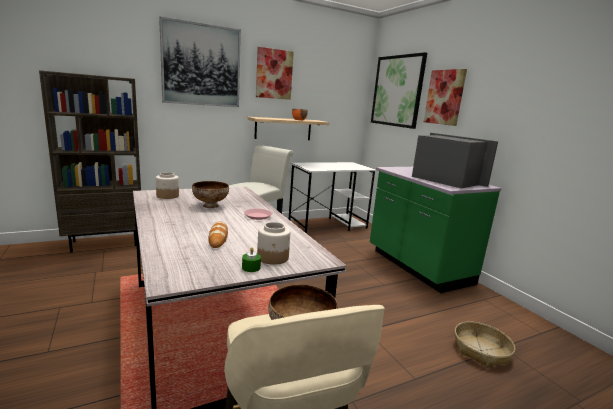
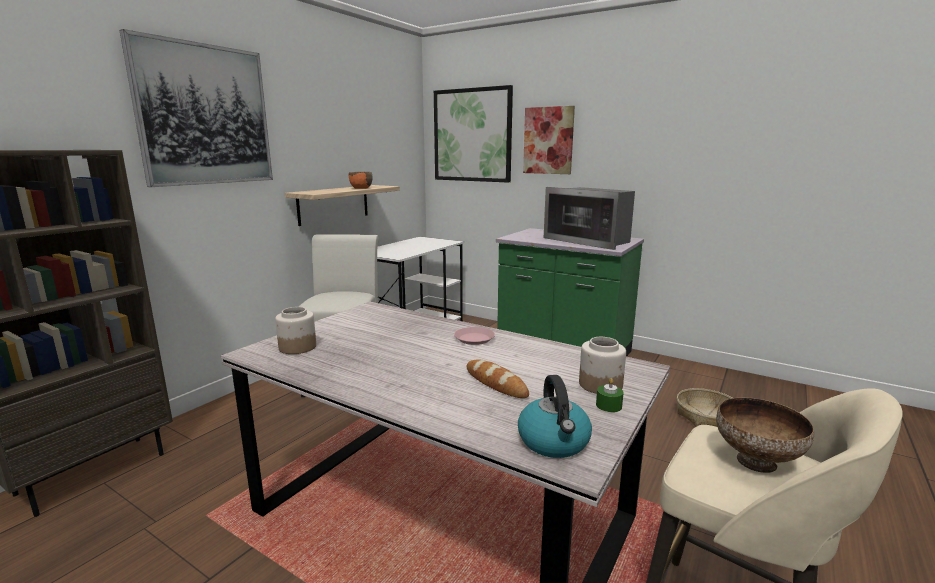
camera: 30 degrees left, 0 degrees up
(180, 270) = (554, 442): none -> kettle
(210, 206) = (388, 343): bowl -> none
(274, 74) = (312, 122): picture -> none
(445, 180) = (589, 241): microwave -> microwave turned 150 degrees counterclockwise

